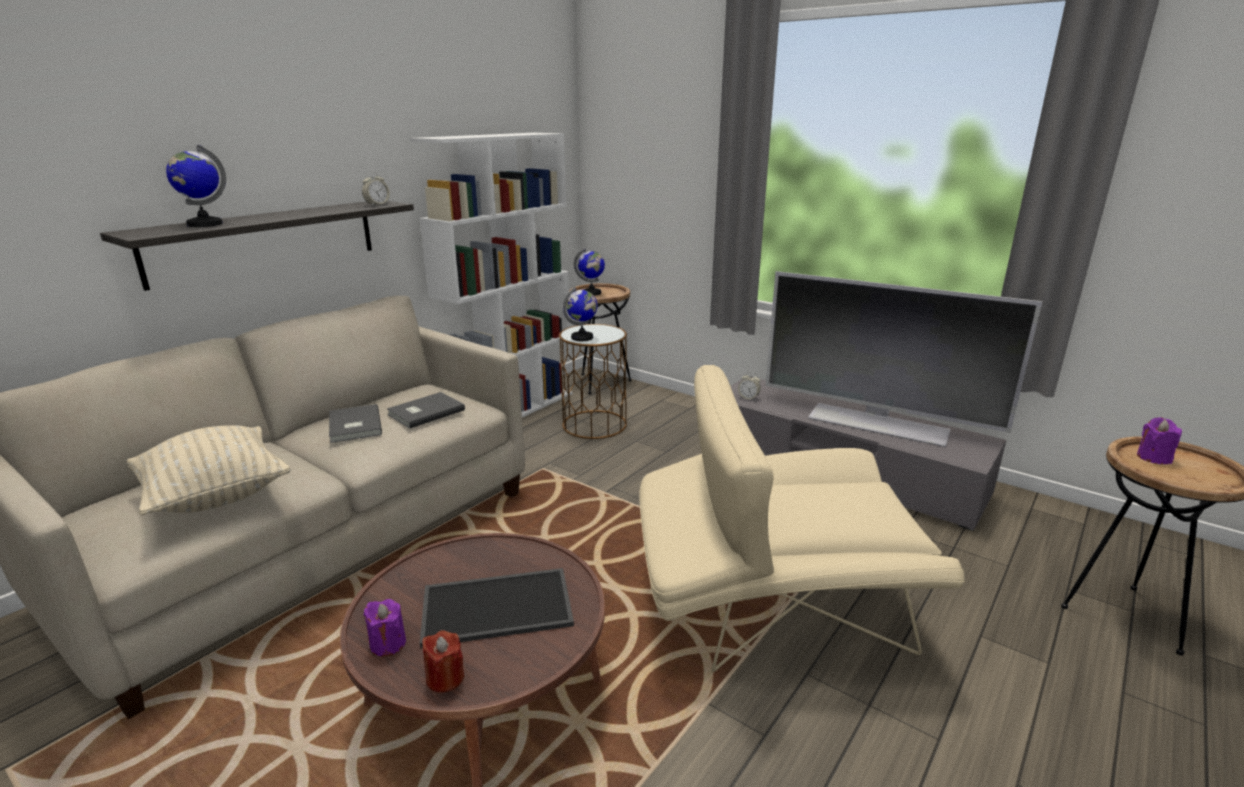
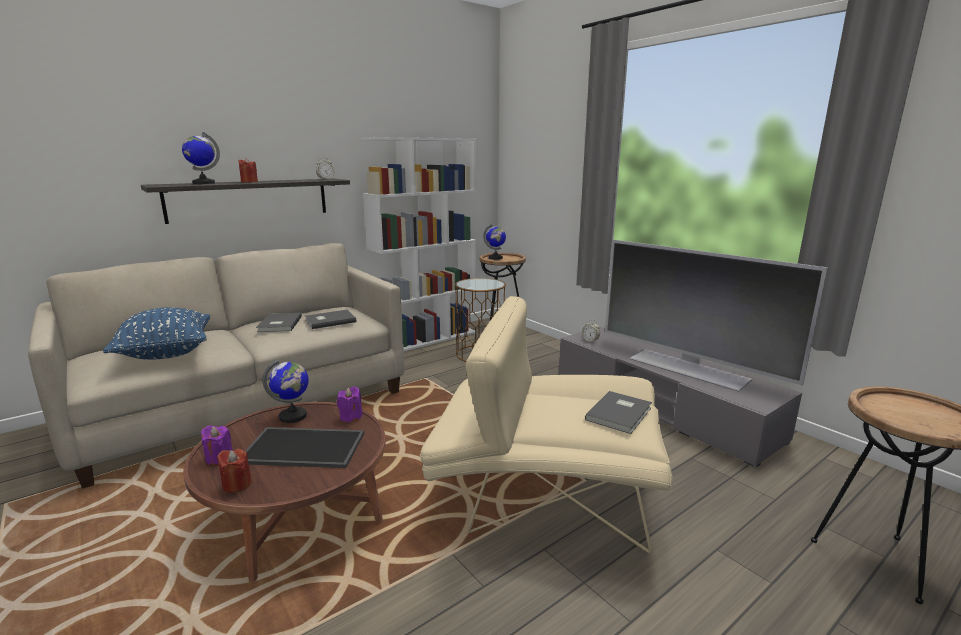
camera: 15 degrees right, 5 degrees down
(215, 496) = (166, 353): beige pillow -> blue pillow
(271, 216) = (249, 182): none -> red candle
(582, 338) = (470, 285): globe -> globe (293, 416)
(866, 500) = (621, 414): none -> grey book
(1153, 457) = (896, 405): purple candle -> purple candle (351, 416)

